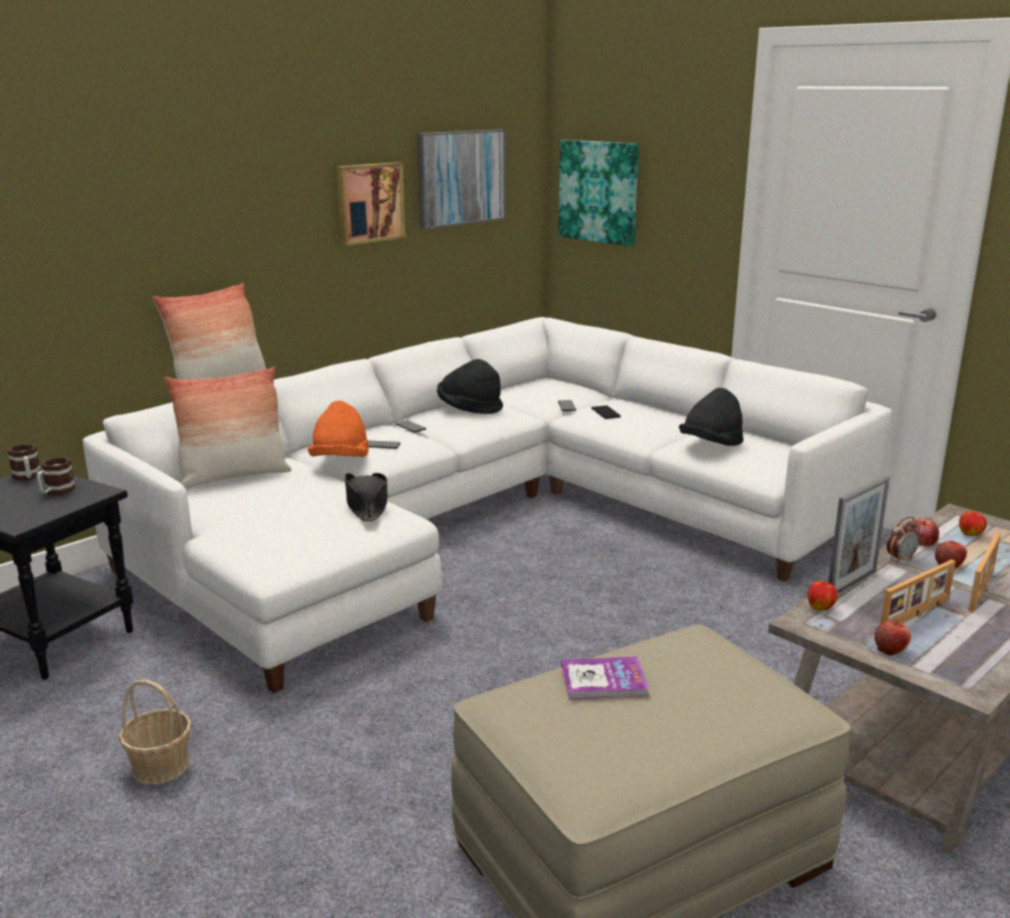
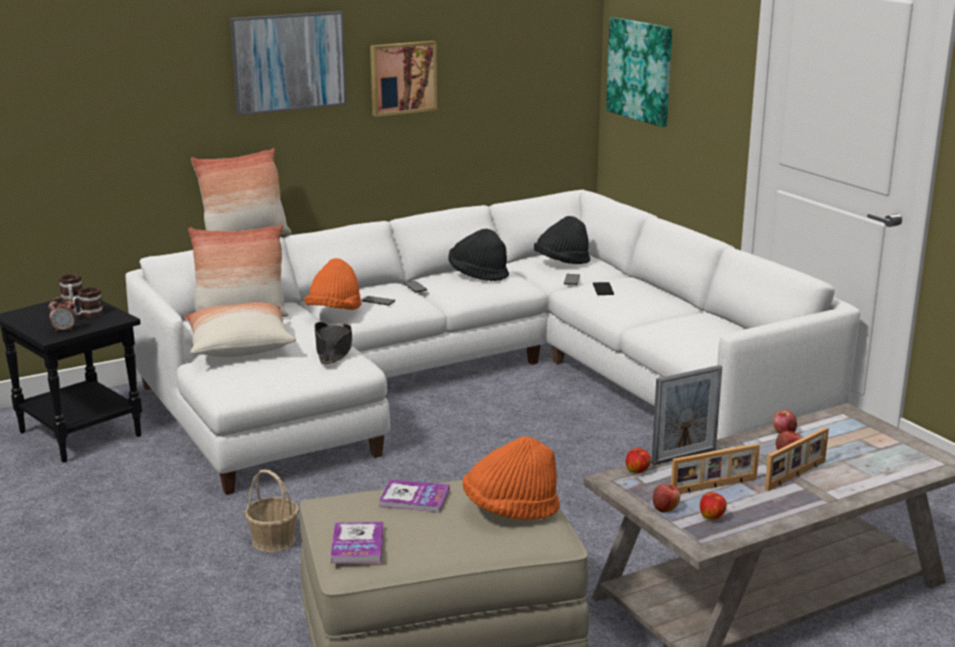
camera: 15 degrees right, 0 degrees up
(160, 766) = (122, 532): basket -> basket (274, 540)
(251, 511) = (239, 346): none -> pillow
(461, 178) = (501, 54): picture -> picture (288, 62)
(582, 761) = (357, 544): none -> book
(711, 445) = (677, 329): black hat -> black hat (561, 263)
(728, 679) = (510, 510): none -> orange hat
(900, 559) = (748, 443): alarm clock -> alarm clock (64, 330)
(970, 534) = (837, 431): apple -> apple (712, 517)

